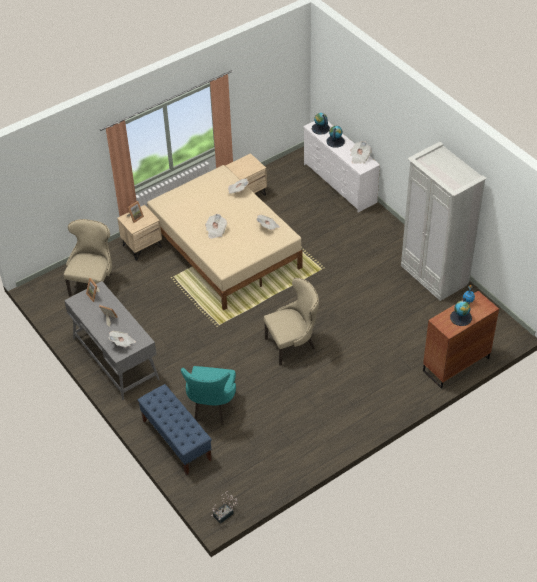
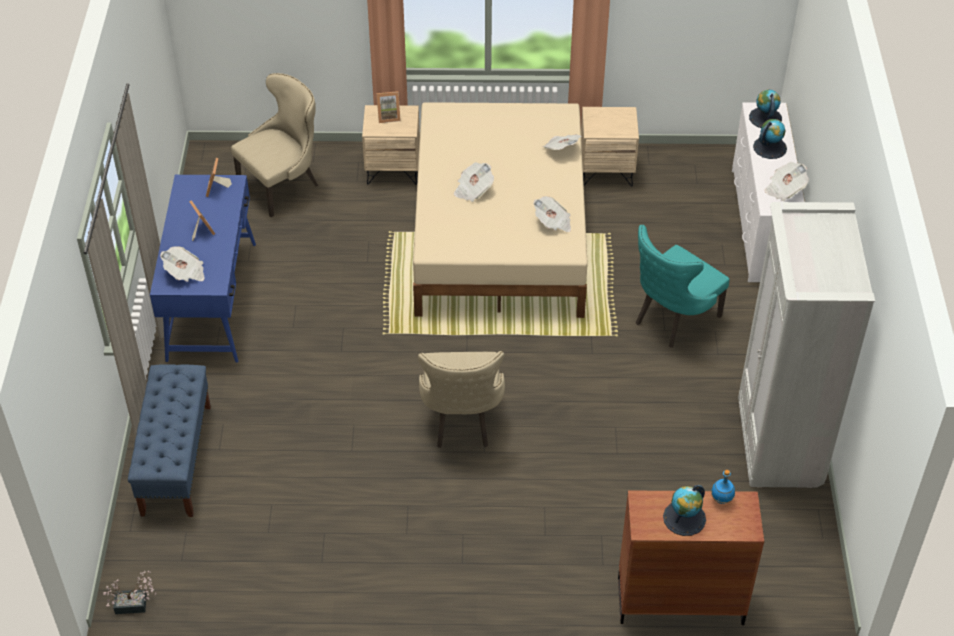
camera: 35 degrees right, 0 degrees up
(115, 358) = (212, 300): grey desk -> blue desk
(212, 407) = (265, 443): turquoise chair -> turquoise chair (673, 319)
(292, 344) = (462, 421): beige chair -> beige chair turned 75 degrees clockwise

